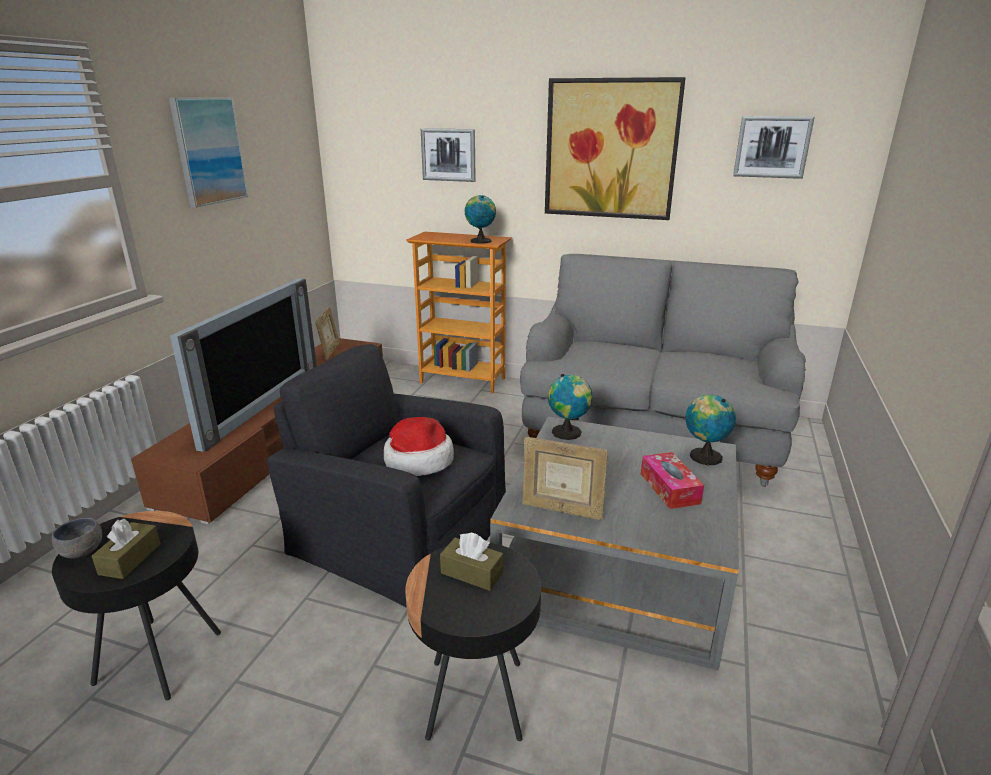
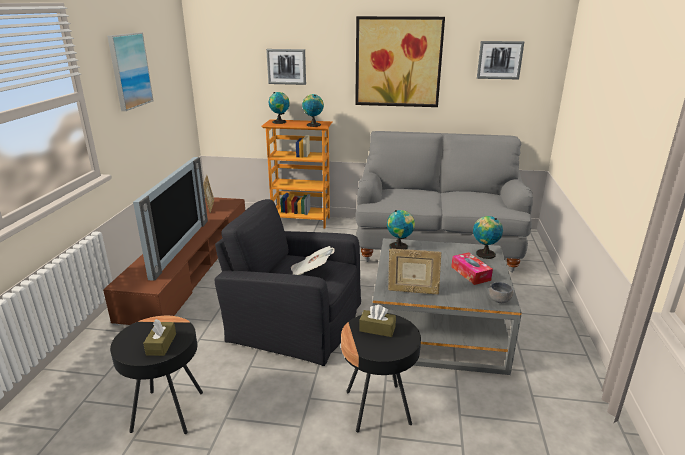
camera: 10 degrees left, 0 degrees up
(82, 551) = (126, 343): grey bowl -> grey bowl (498, 300)
(418, 460) = (311, 271): hat -> newspaper
(436, 235) = (280, 122): none -> globe

